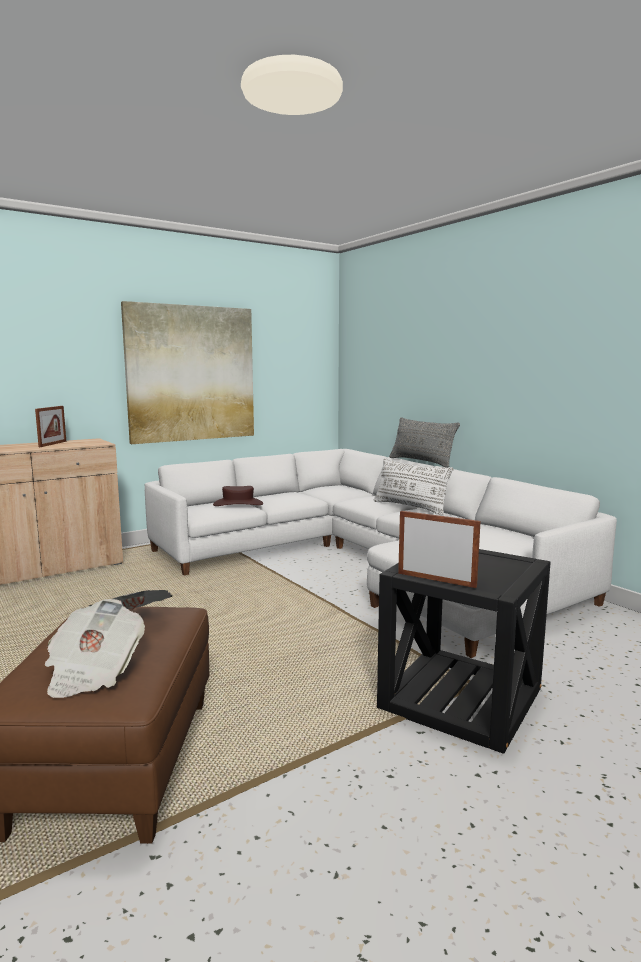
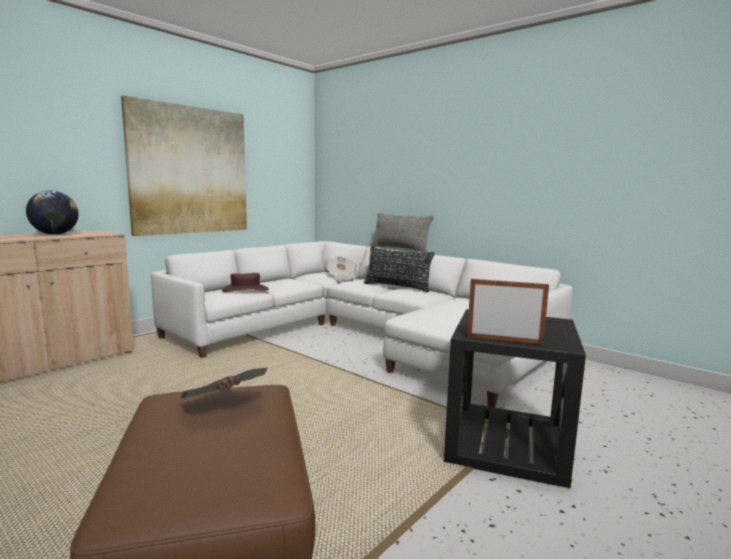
camera: 15 degrees left, 0 degrees up
(53, 444) = (55, 234): picture frame -> globe
(93, 672) = (215, 466): newspaper -> newspaper (341, 277)
(410, 507) = (397, 287): white pillow -> black pillow

